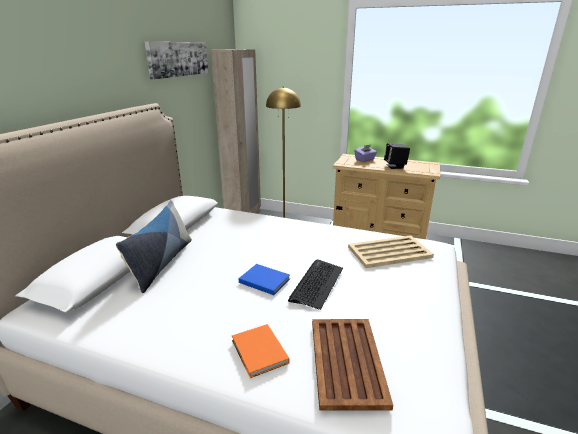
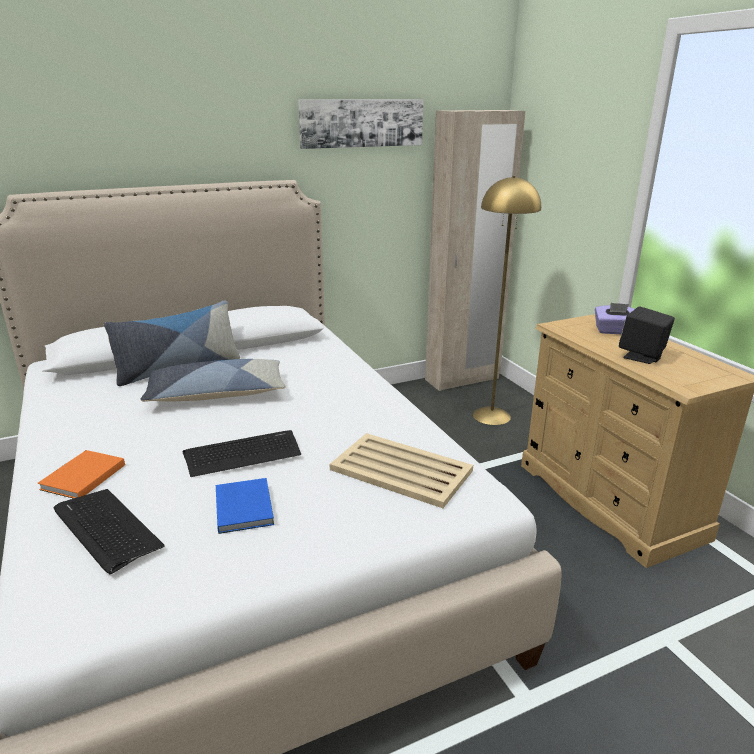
camera: 45 degrees right, 0 degrees up
(224, 264) = (216, 393): none -> pillow
(264, 280) = (212, 424): blue book -> blue book (245, 506)
(346, 362) = (106, 529): brown tray -> keyboard

